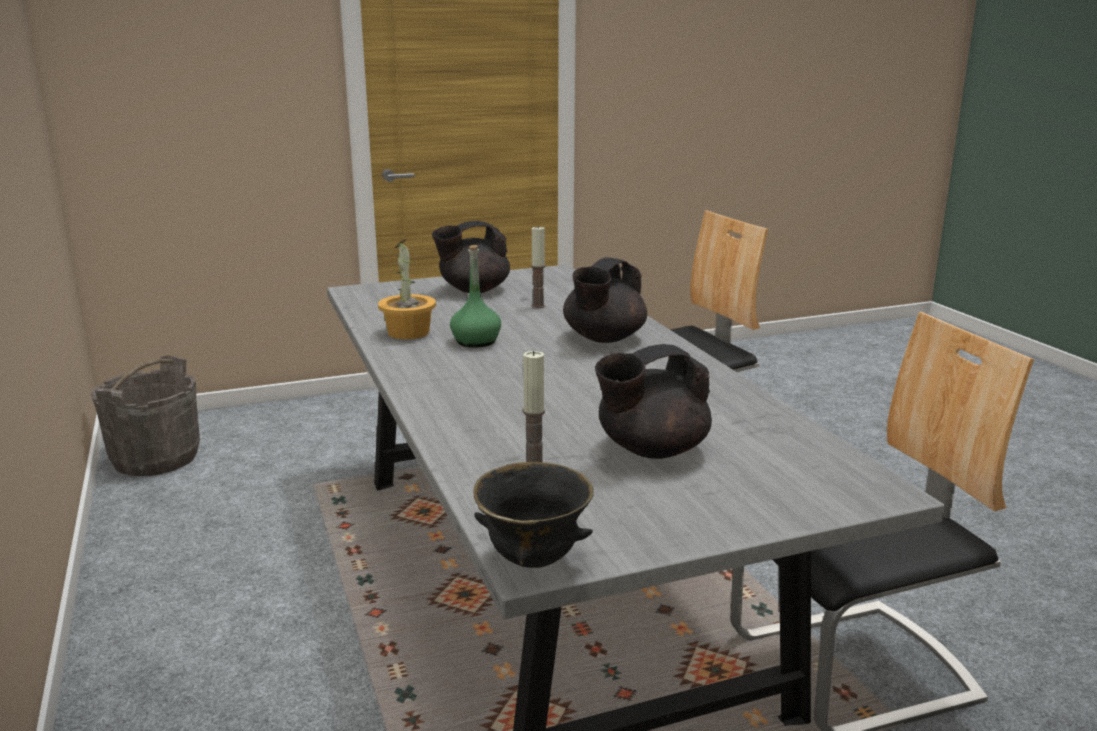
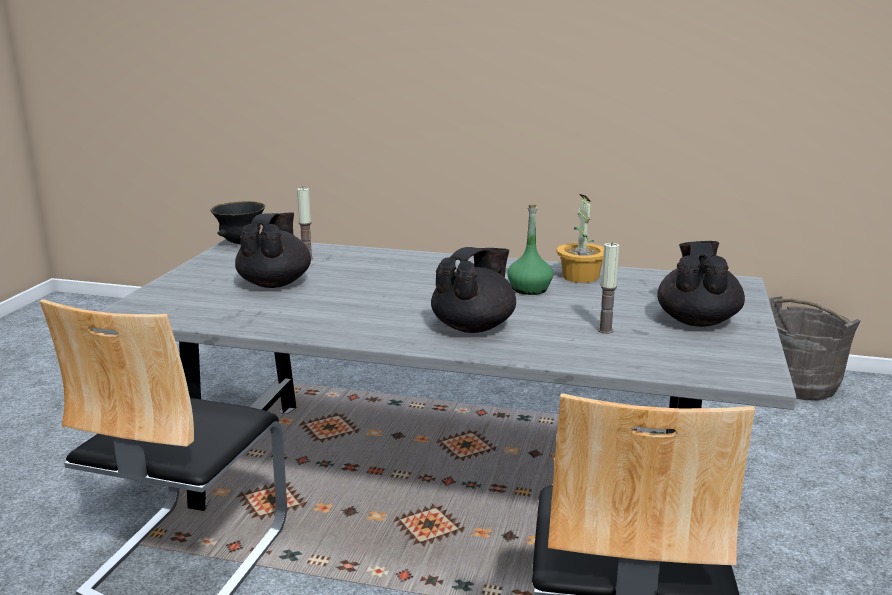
camera: 125 degrees right, 0 degrees up
(603, 338) = (474, 327): black teapot -> black teapot turned 60 degrees clockwise

